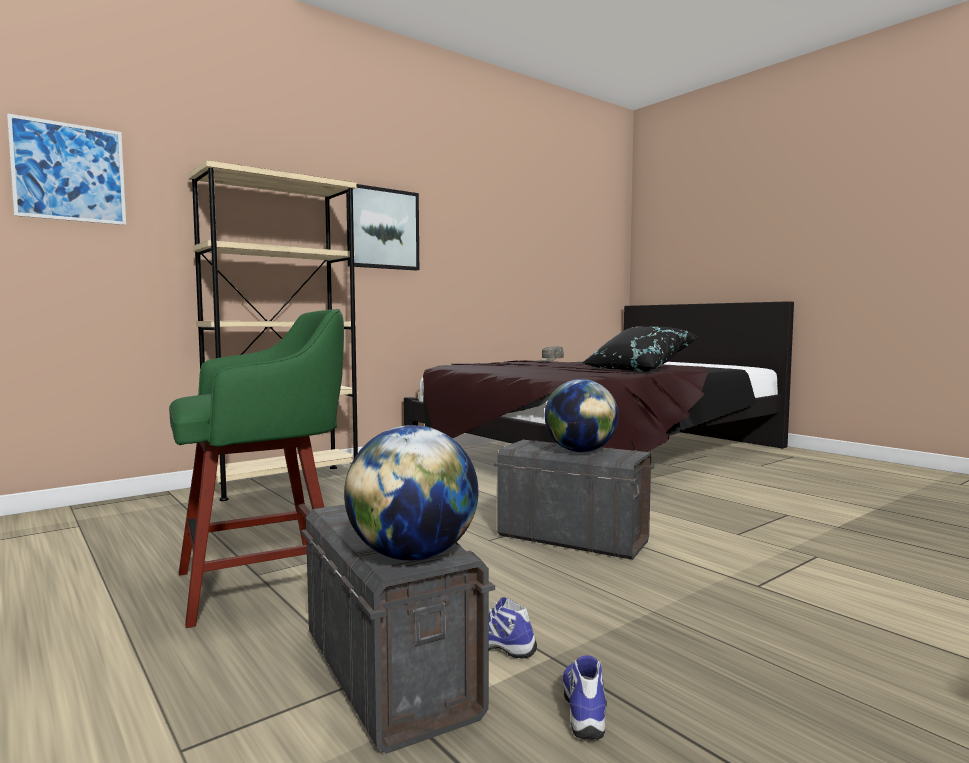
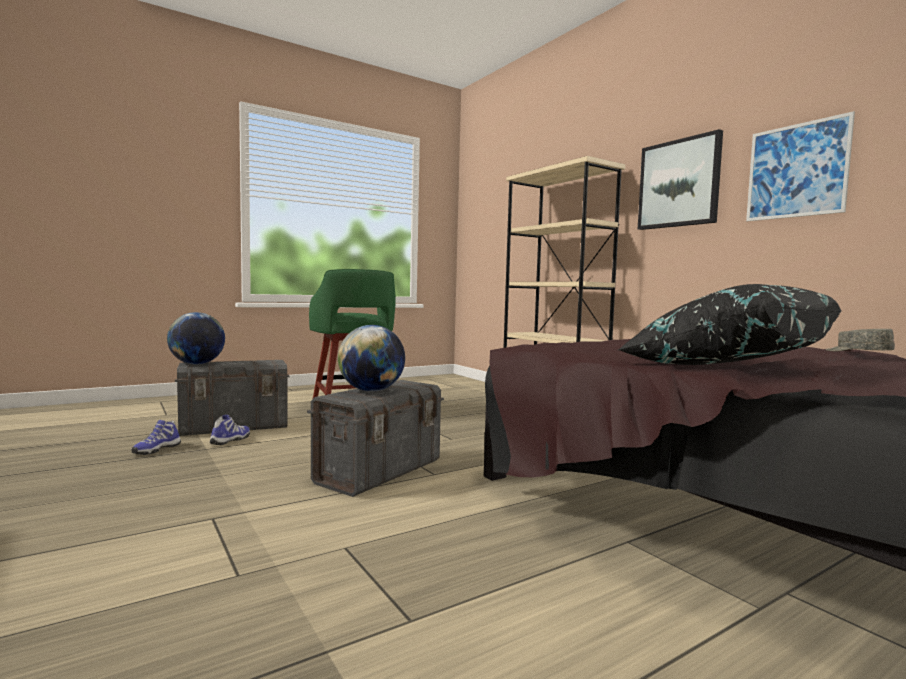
camera: 95 degrees right, 0 degrees up
(69, 172) = (503, 200): picture -> picture (796, 171)
(586, 710) = (156, 449): shoe -> shoe turned 105 degrees clockwise

